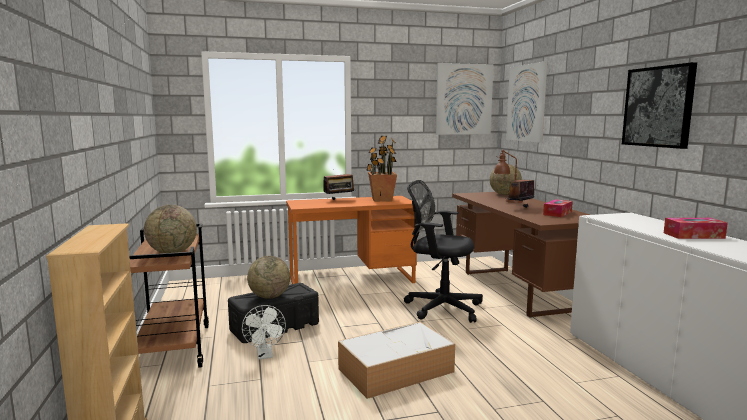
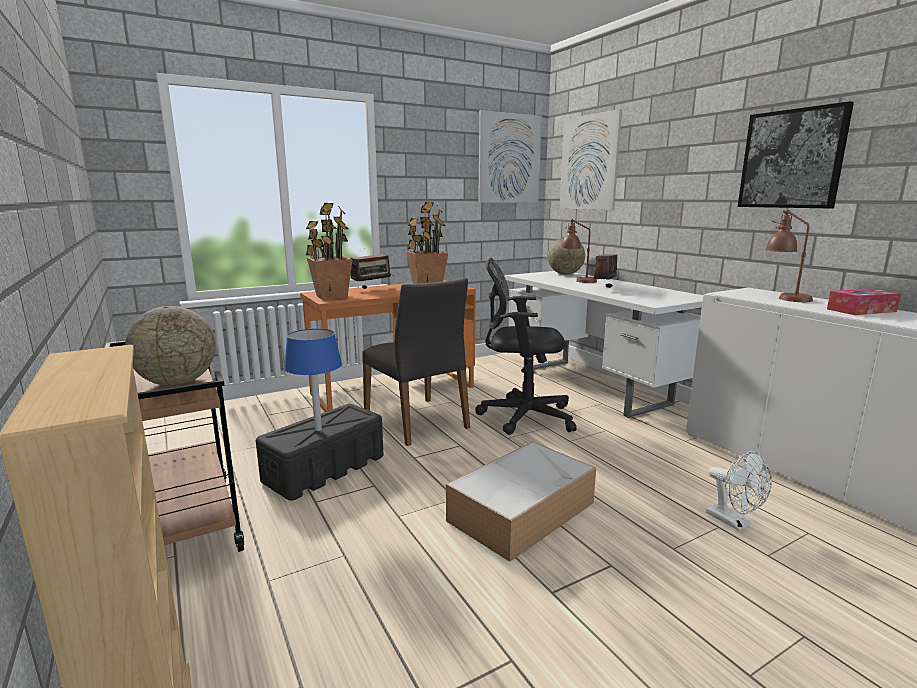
camera: 15 degrees left, 5 degrees up
(265, 355) = (332, 515): white fan -> white fan (734, 522)
(269, 297) = (318, 429): globe -> blue table lamp
(304, 204) = (331, 296): none -> potted plant
(357, 303) = (418, 421): none -> grey chair
(517, 290) = (593, 385): brown desk -> white desk
(557, 213) = (652, 293): tissue box -> none
(645, 221) = (783, 297): none -> brown table lamp

